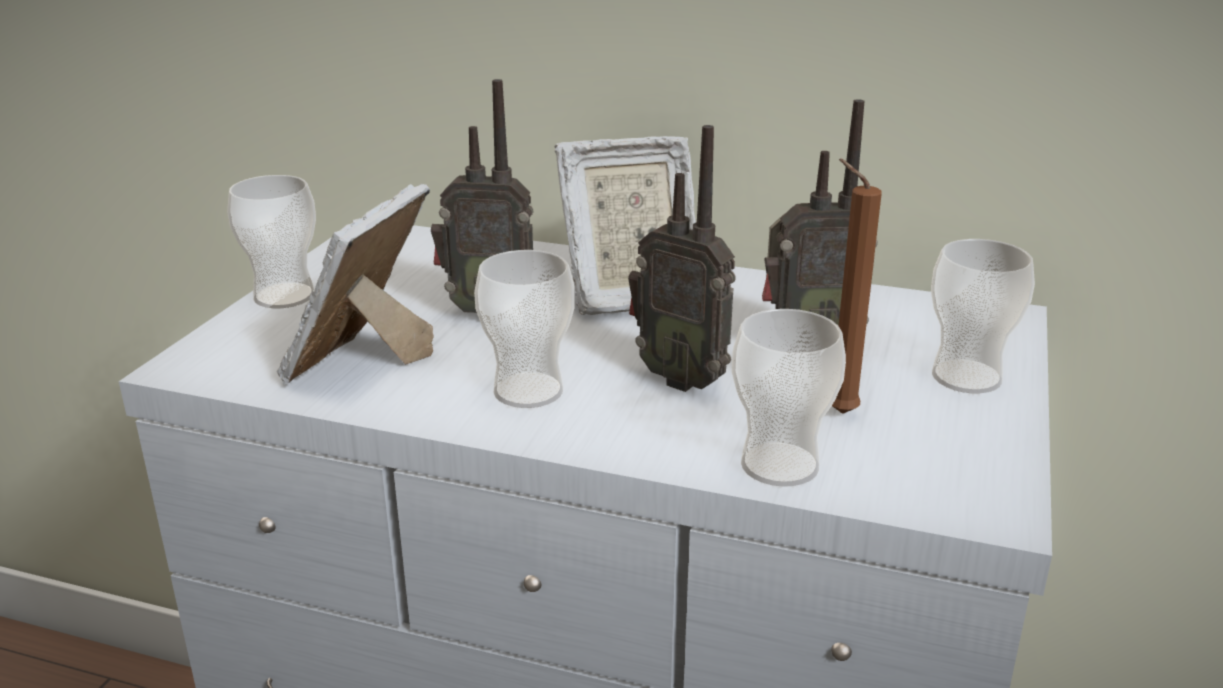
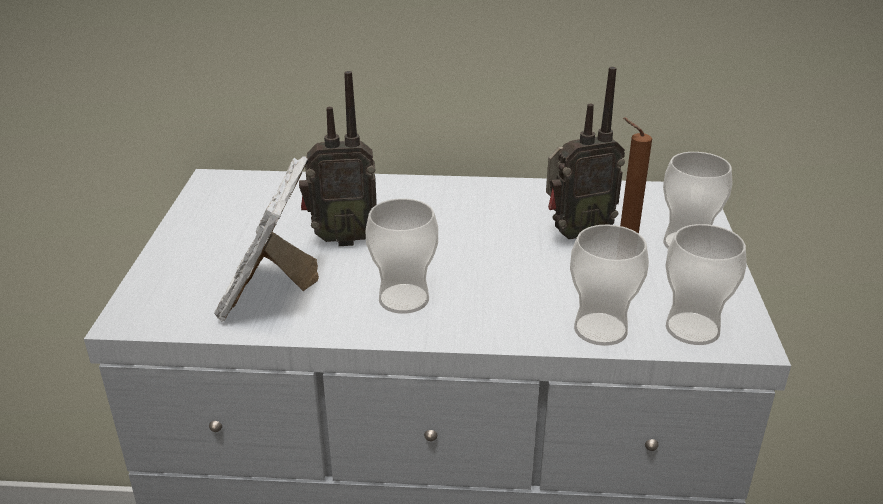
camera: 15 degrees left, 5 degrees up
(284, 296) = (176, 245): cup -> cup (692, 329)
(629, 296) = (436, 211): picture frame -> none
(683, 378) = (505, 272): radio -> none

